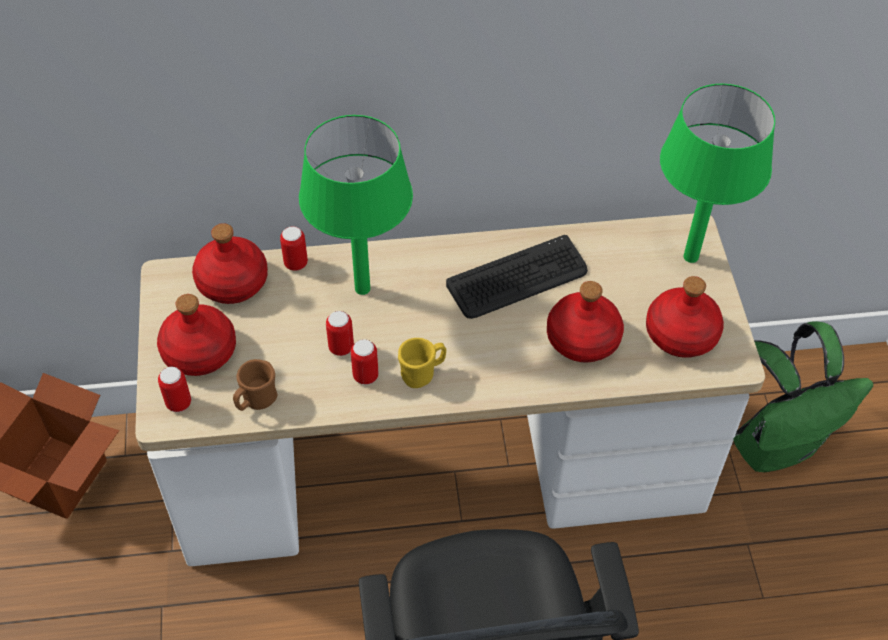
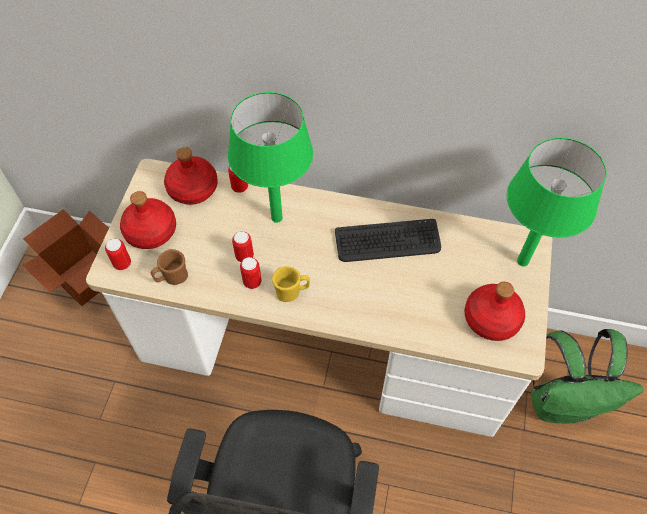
camera: 20 degrees right, 5 degrees up
(582, 338) = (416, 300): red bottle -> none

